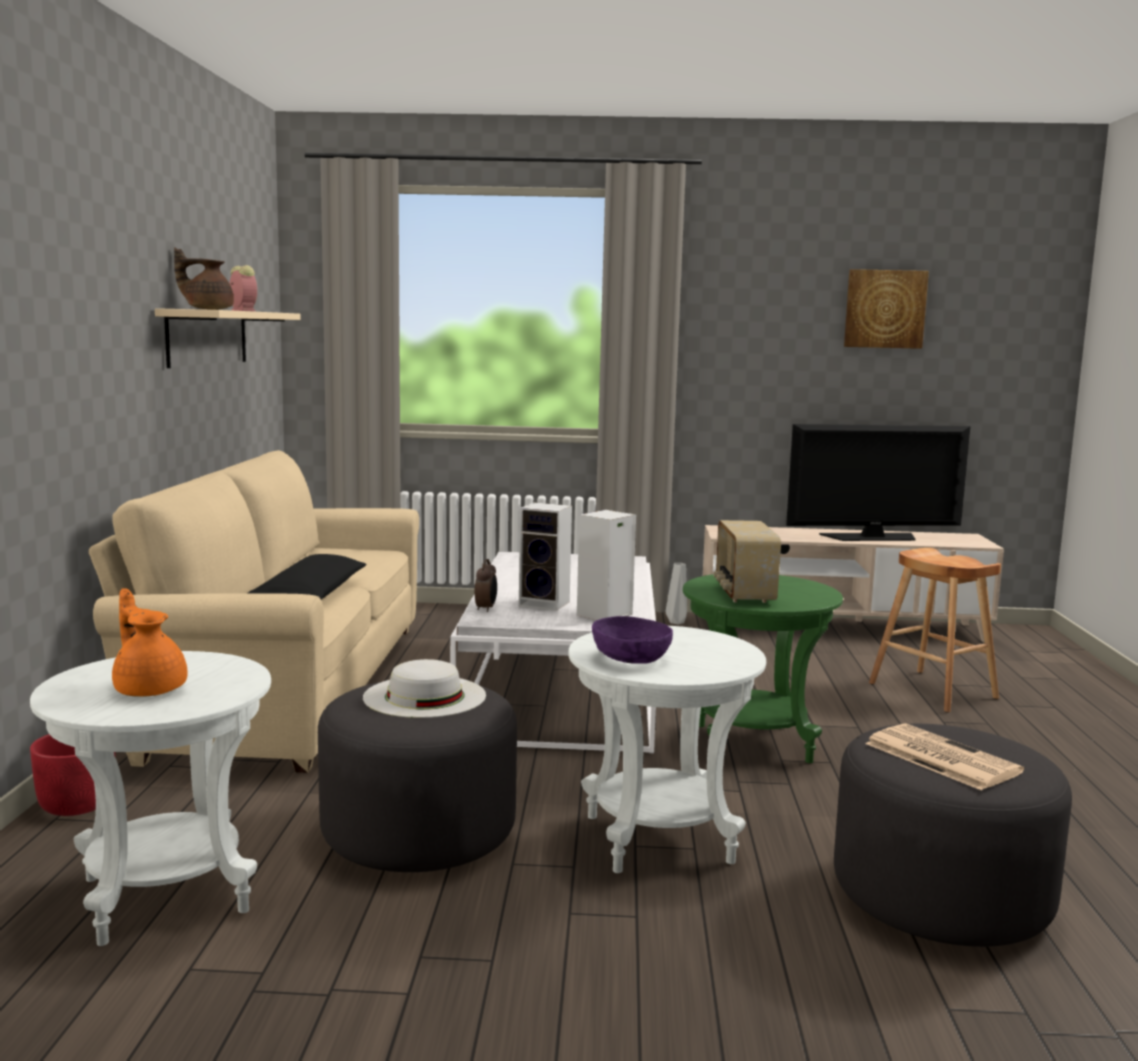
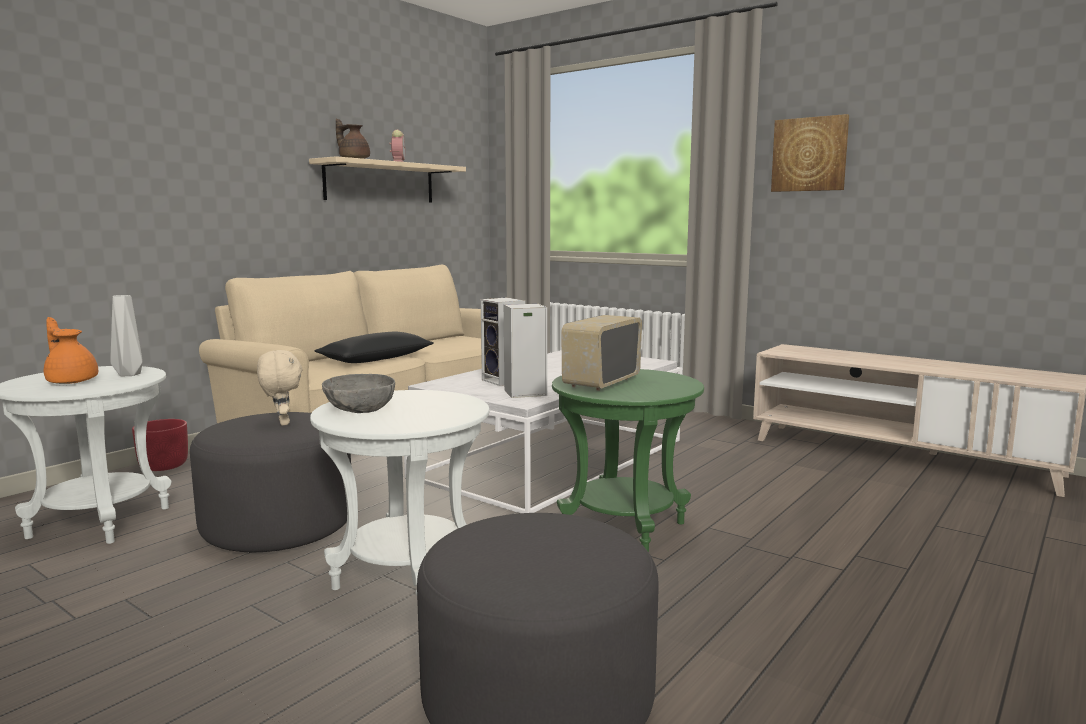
camera: 35 degrees right, 0 degrees up
(149, 689) = (72, 381): orange teapot -> orange teapot turned 45 degrees counterclockwise
(424, 696) = (282, 423): white hat -> beige plush toy
(486, 609) = (455, 378): alarm clock -> none
(631, 659) = (360, 409): purple bowl -> grey bowl
(676, 622) = (740, 429): grey vase -> grey vase (128, 374)
(872, 537) = (934, 366): television -> none
(885, 309) = (974, 126): picture -> picture (809, 154)
(933, 691) = (899, 526): brown stool -> none
(939, 757) = (511, 546): newspaper -> none

